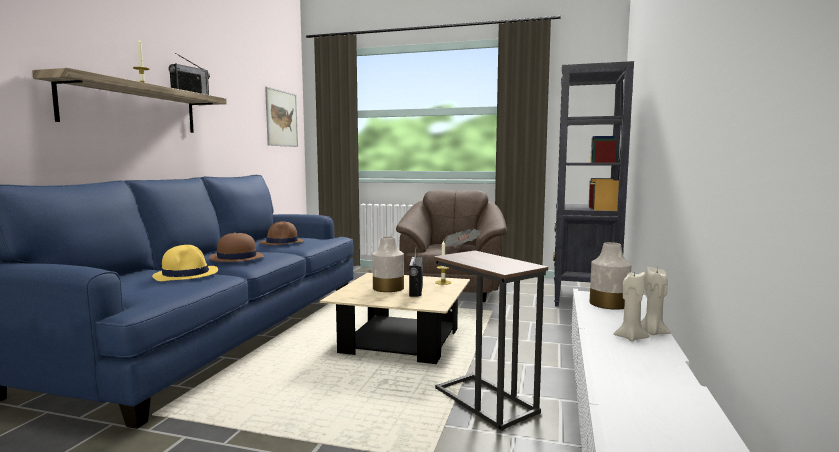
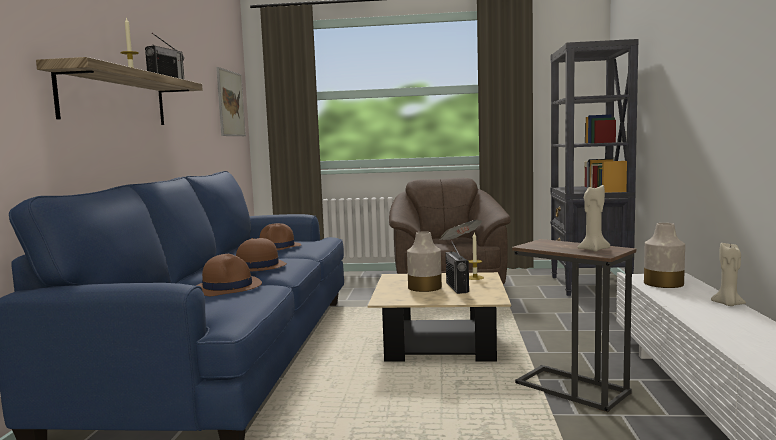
camera: 10 degrees left, 0 degrees up
(186, 274) = (228, 287): yellow hat -> brown hat
(630, 337) = (713, 310): beige candle -> beige candle (593, 249)

